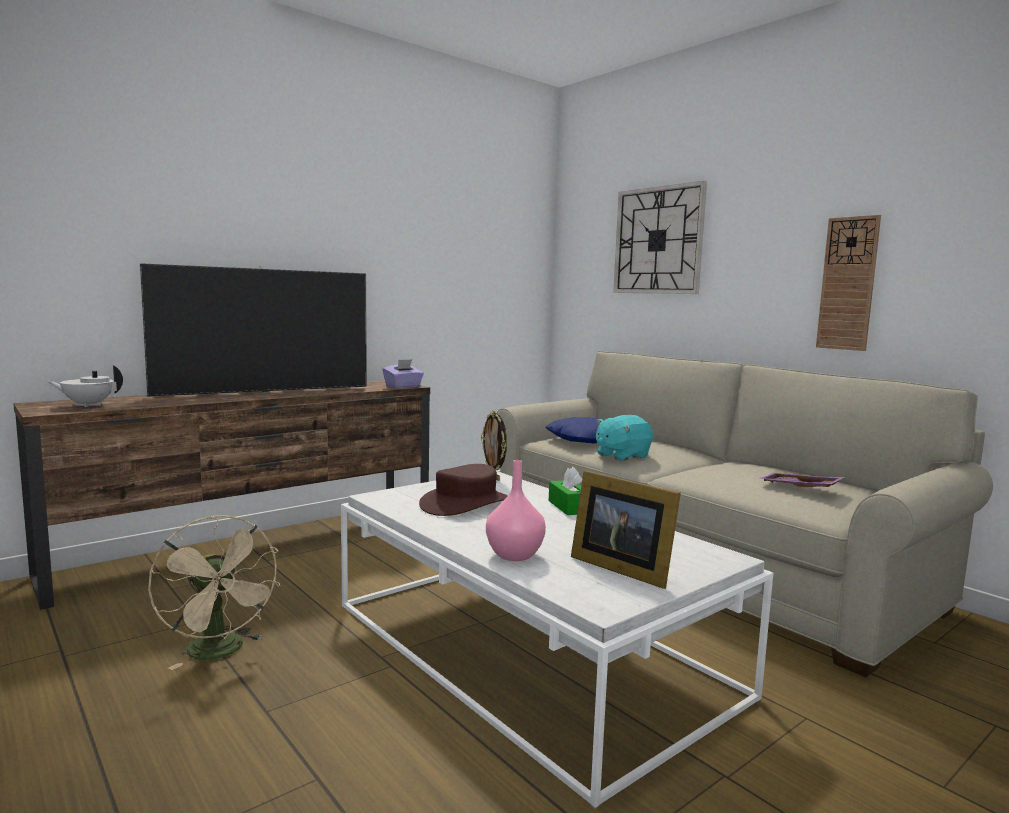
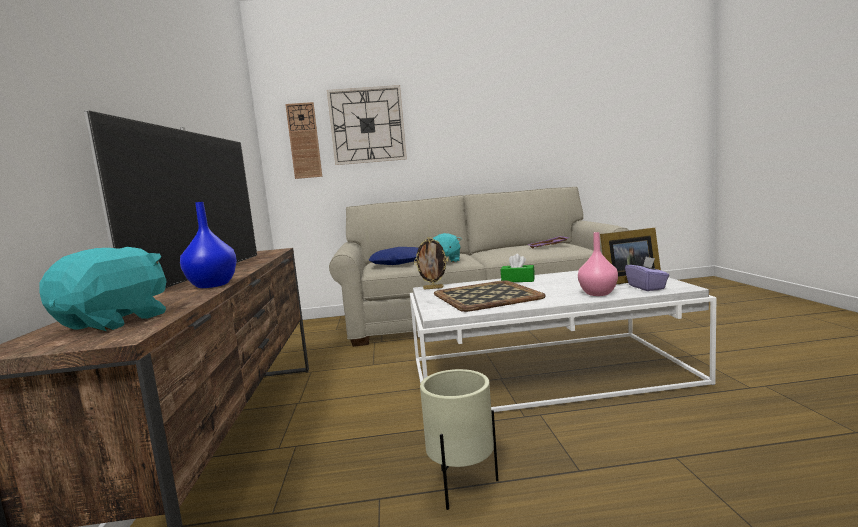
camera: 55 degrees left, 0 degrees up
(88, 405) = (116, 322): white teapot -> turquoise plush toy
(209, 400) = (211, 285): none -> blue vase
(221, 652) = (462, 486): beige fan -> beige planter
(403, 387) = (277, 251): purple tissue box -> purple tissue box (646, 287)
(465, 503) = (485, 296): brown hat -> tray
(848, 283) = (498, 145): wall clock -> wall clock (304, 141)

